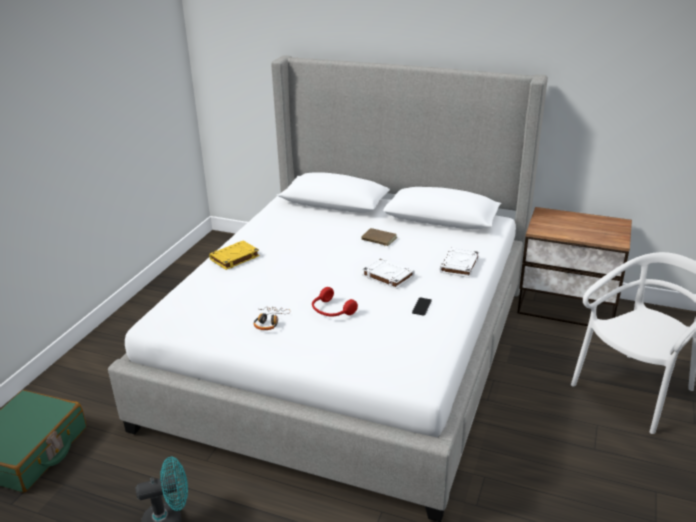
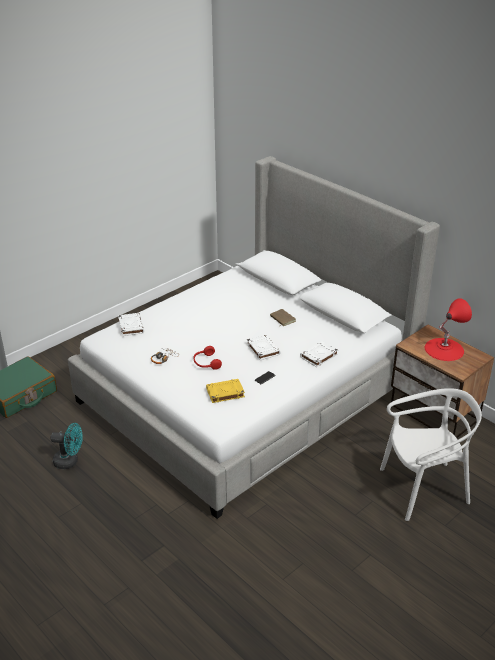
camera: 25 degrees right, 5 degrees up
(191, 295) = (131, 326): none -> white book
(234, 258) = (176, 306): yellow book -> yellow book (225, 393)
(577, 225) = (444, 349): none -> red table lamp

